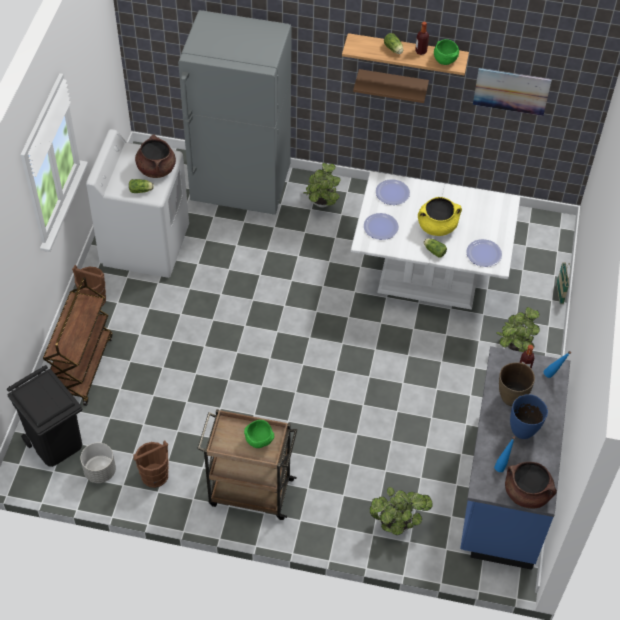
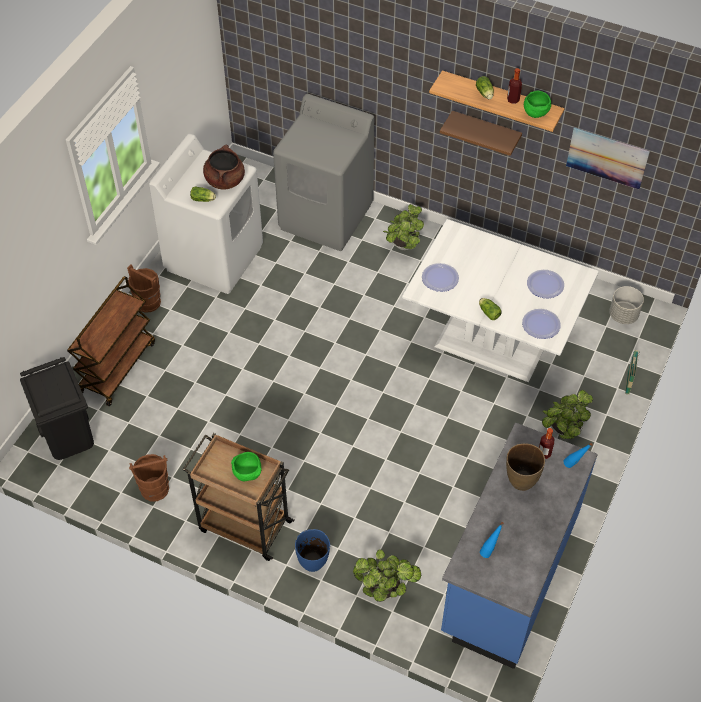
camera: 15 degrees right, 0 degrees up
(100, 471) = (103, 474): grey planter -> grey planter (623, 315)
(241, 188) = (326, 217): grey fridge -> grey washing machine
(392, 193) = (463, 245): plate -> plate (545, 284)
(437, 226) = (499, 287): yellow cooking pot -> none
(523, 430) = (523, 518): blue vase -> blue vase (313, 563)
(527, 493) = (508, 586): brown cooking pot -> none

